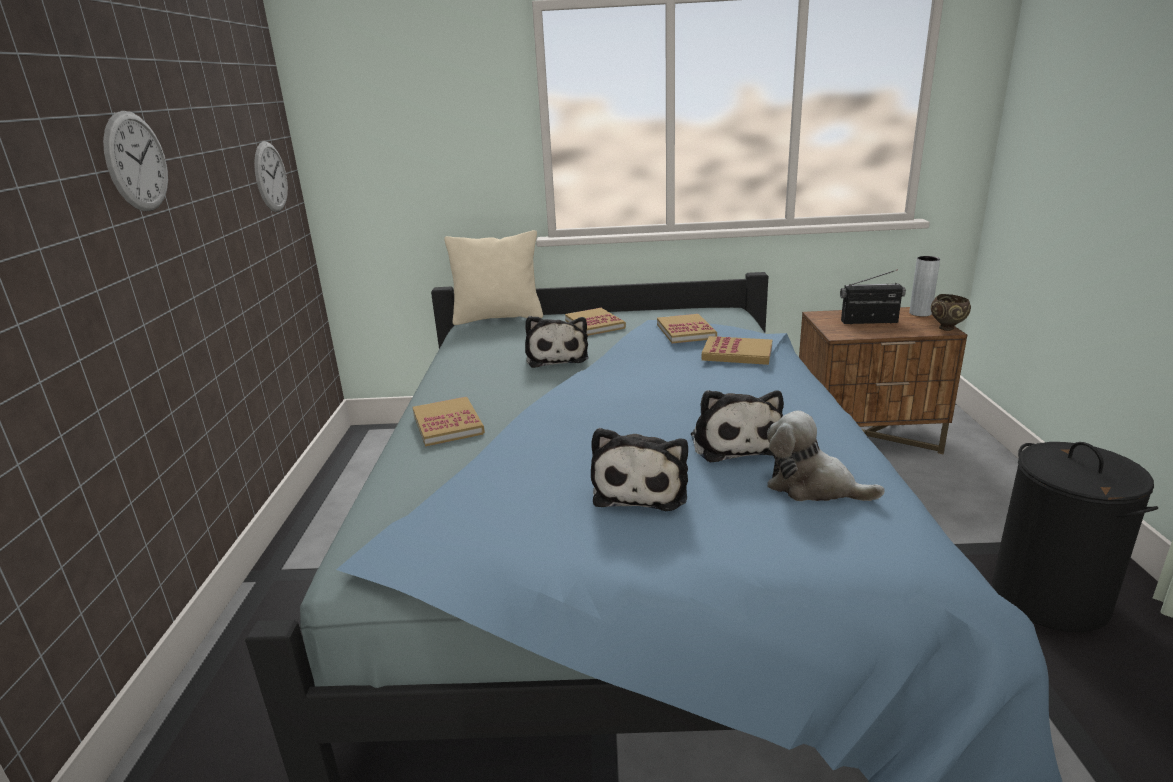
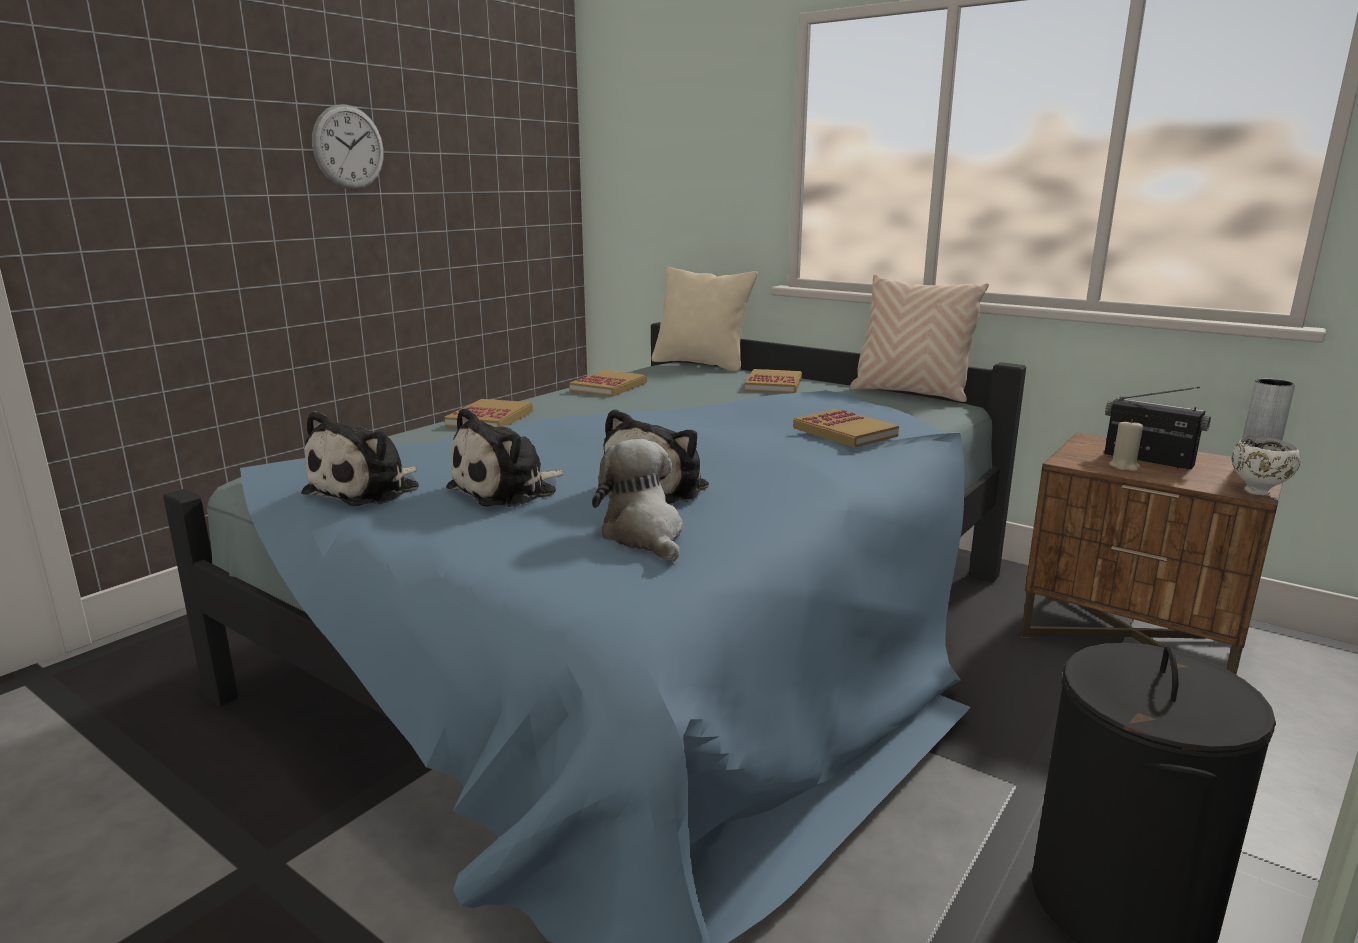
camera: 35 degrees right, 5 degrees down
(271, 177) = (531, 189): wall clock -> none
(556, 357) = (678, 399): plush toy -> plush toy (368, 490)
(686, 331) = (837, 404): book -> book (609, 387)
(690, 308) = (910, 393): none -> beige pillow
(867, 330) = (1124, 466): none -> beige candle
(947, 328) = (1258, 492): brown bowl -> white bowl

